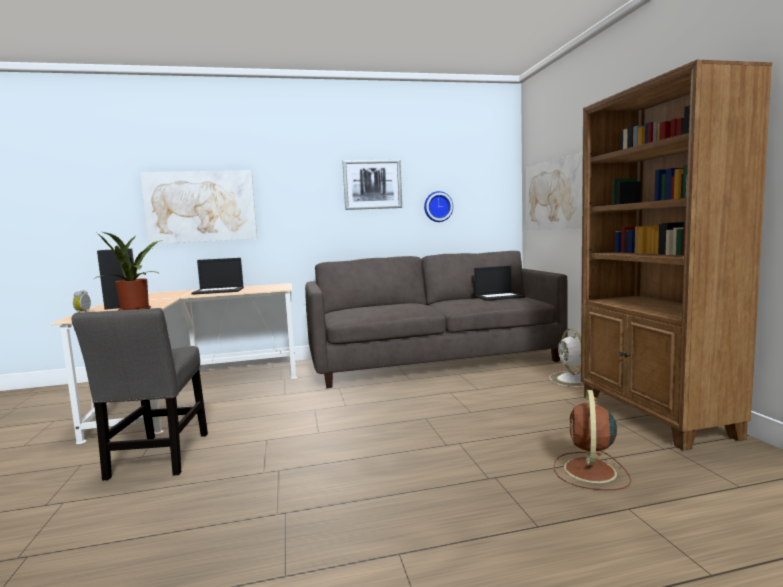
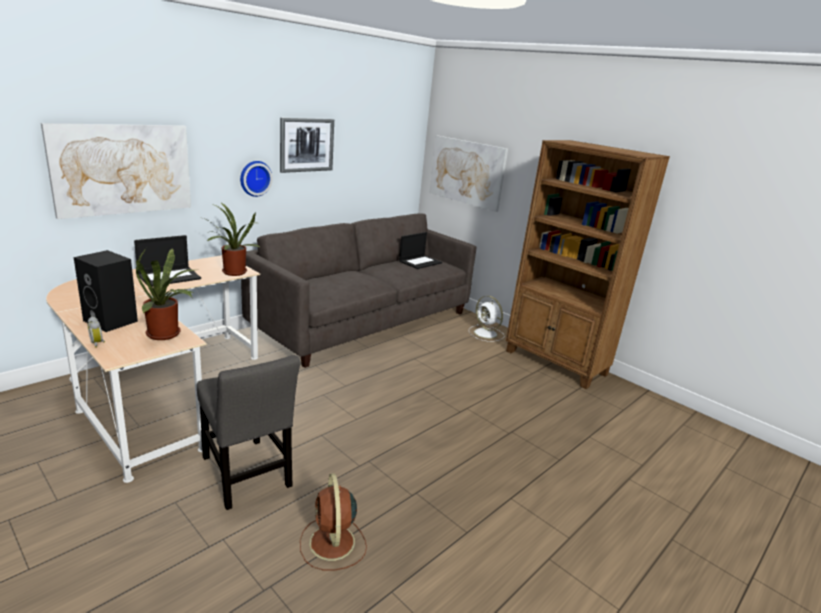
camera: 35 degrees left, 15 degrees up
(270, 289) = (232, 273): none -> potted plant
(437, 206) = (360, 168): wall clock -> wall clock (254, 178)
(590, 471) = (555, 415): brown fan -> brown fan (332, 544)

